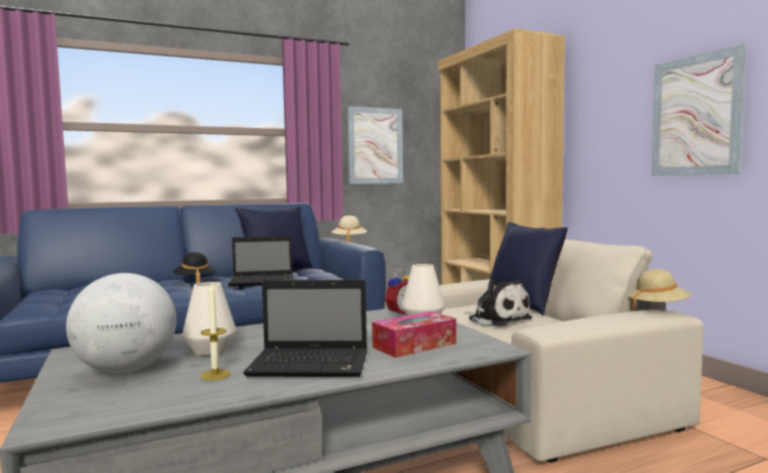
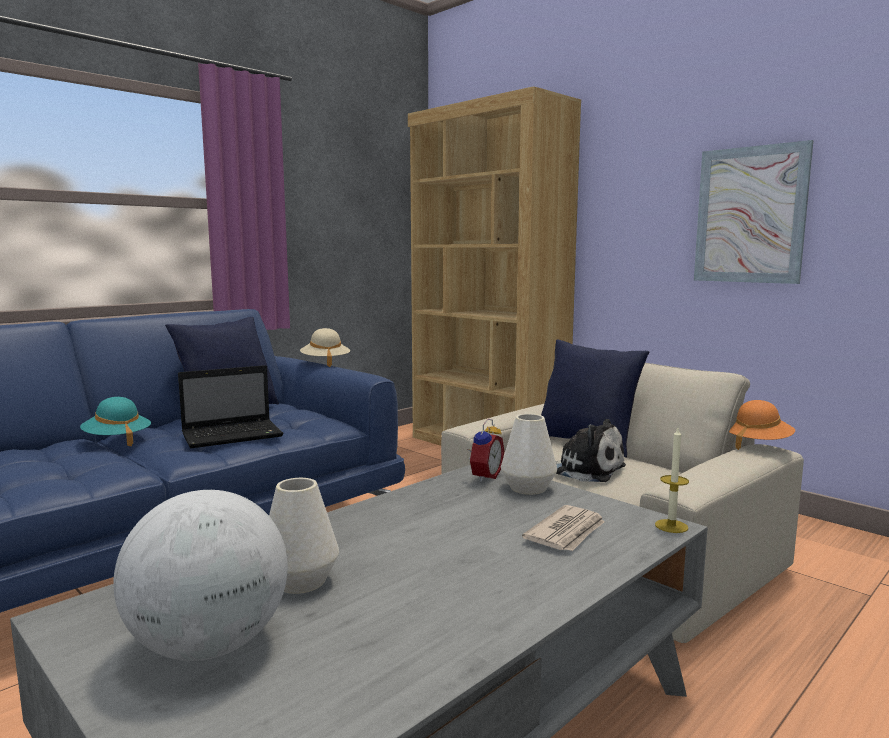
camera: 20 degrees left, 5 degrees up
(195, 280) = (117, 440): black hat -> turquoise hat
(215, 375) = (365, 631): candle -> candle (671, 526)
(312, 365) = (481, 588): laptop -> none
(375, 146) = (324, 224): picture -> none
(414, 345) = (567, 532): tissue box -> newspaper
(657, 308) = (757, 444): beige hat -> orange hat

